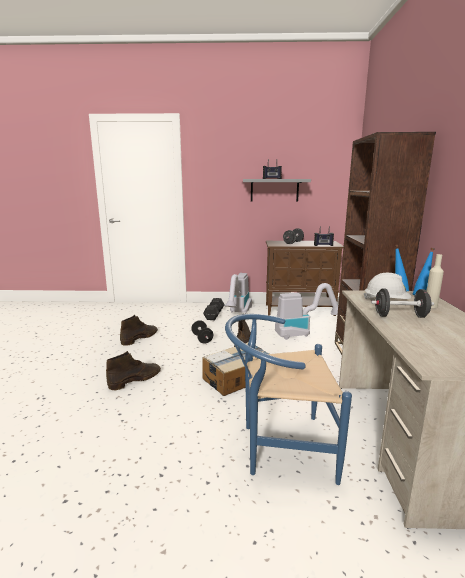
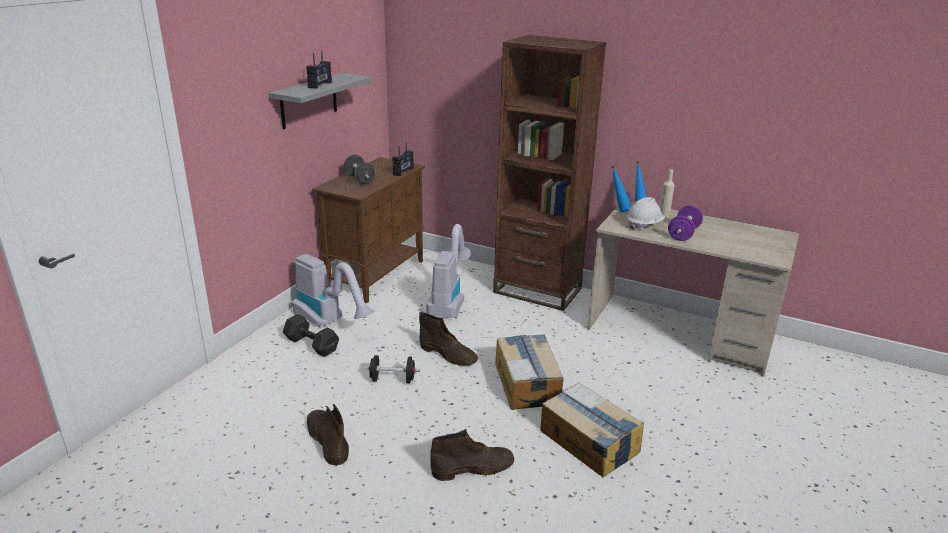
camera: 65 degrees left, 10 degrees up
(135, 379) = (473, 468): brown boot -> brown boot turned 90 degrees clockwise
(187, 417) = (589, 442): none -> cardboard box
(279, 448) = (664, 398): blue chair -> none
(400, 316) = (683, 234): black dumbbell -> purple dumbbell

